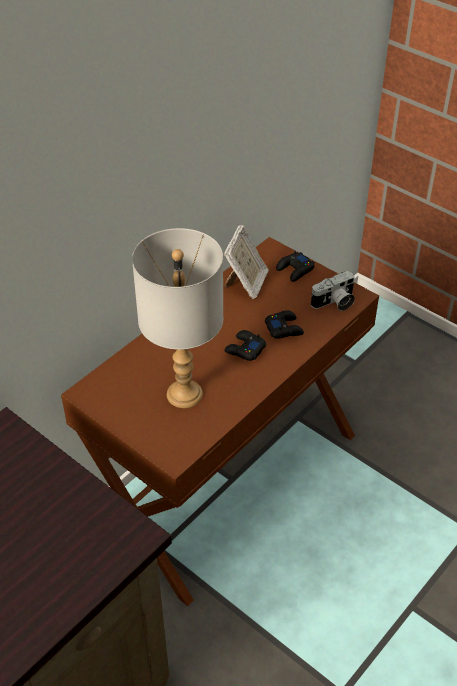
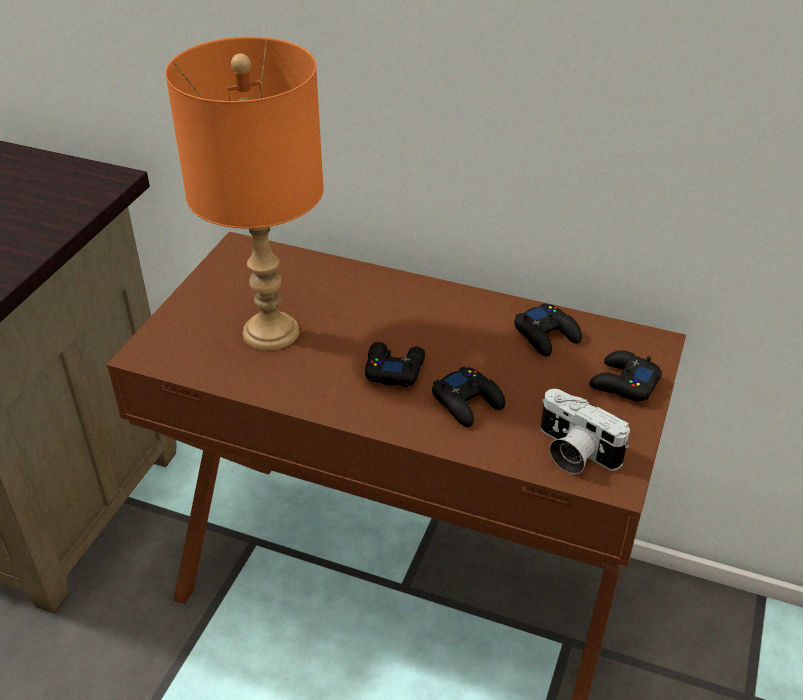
camera: 70 degrees right, 5 degrees down
(185, 394) = (271, 332): grey table lamp -> orange table lamp
(246, 283) = (547, 335): picture frame -> black game controller

